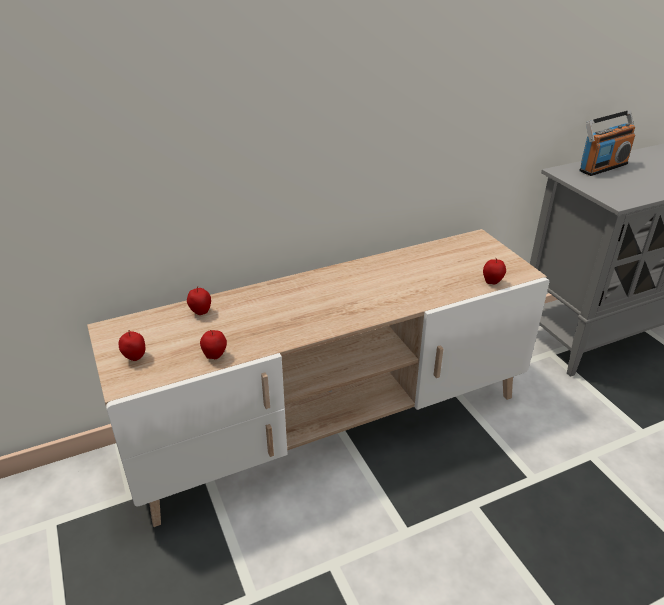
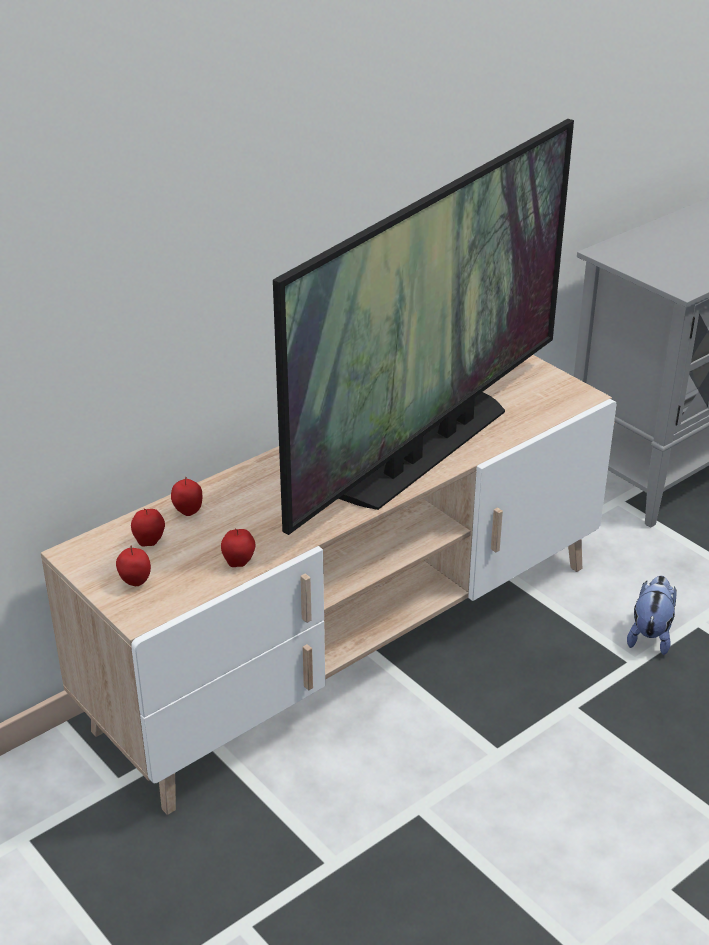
camera: 15 degrees left, 0 degrees up
(390, 294) = (425, 450): none -> television
(492, 282) = (548, 415): apple -> apple (149, 542)
(551, 459) = (650, 635): none -> plush toy
(602, 167) = (653, 239): radio -> none

